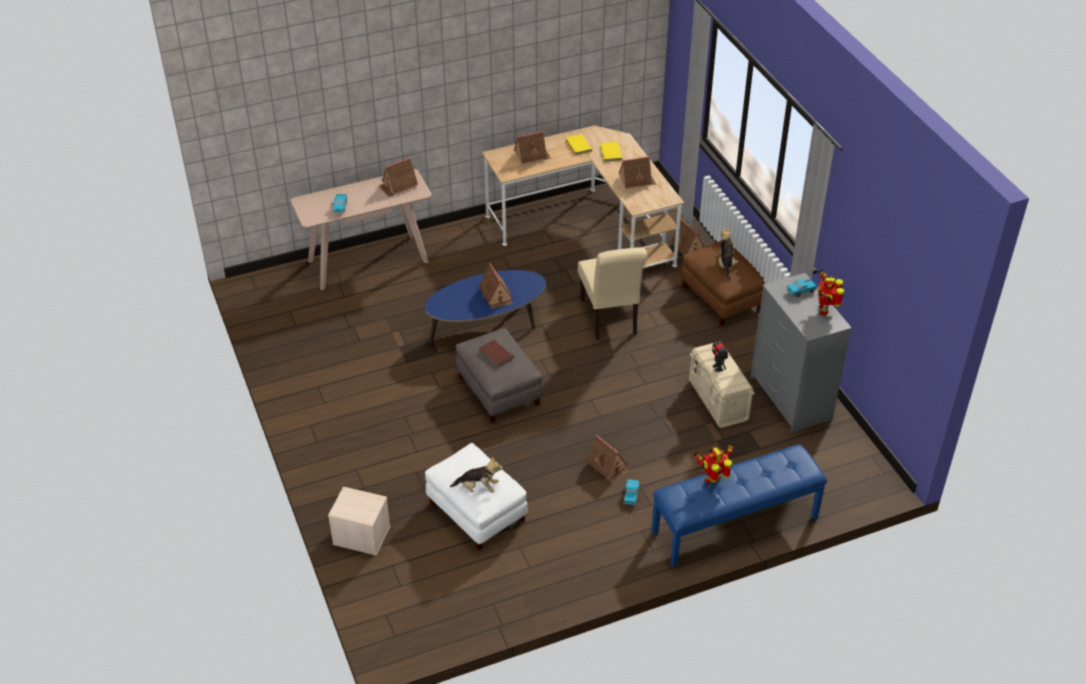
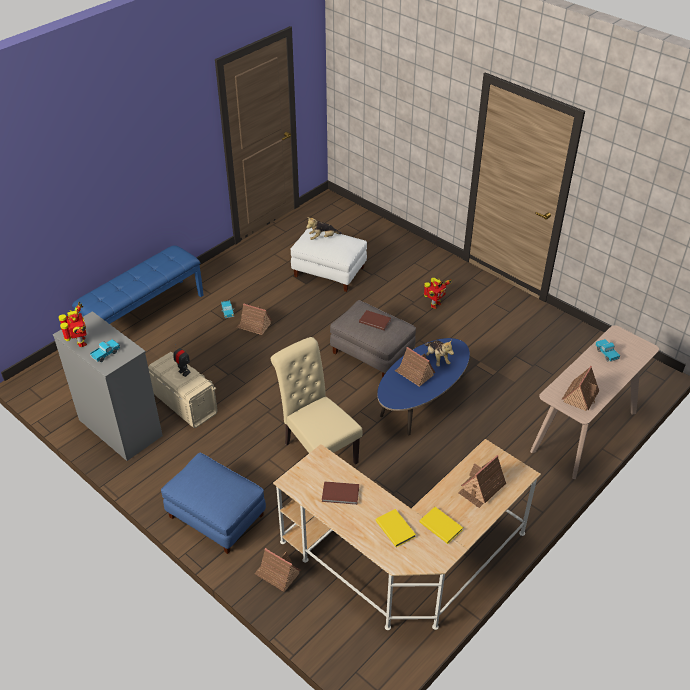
camera: 155 degrees right, 0 degrees up
(360, 535) = (392, 239): beige storage box -> none
(637, 181) = (341, 494): toy house -> brown book
(713, 480) = (157, 273): toy robot -> toy robot (434, 305)
(722, 298) = (215, 516): brown ottoman -> blue ottoman
(725, 264) = (211, 484): plush toy -> plush toy (437, 359)

